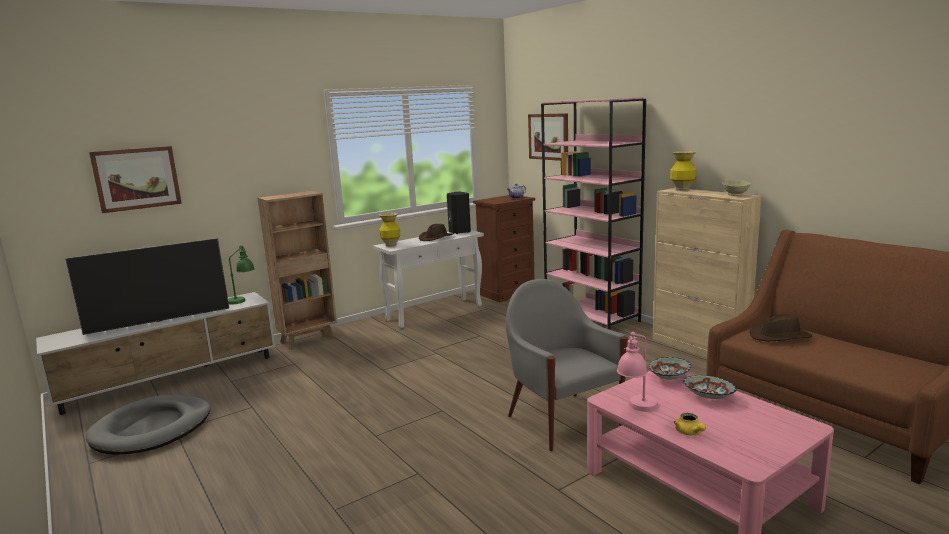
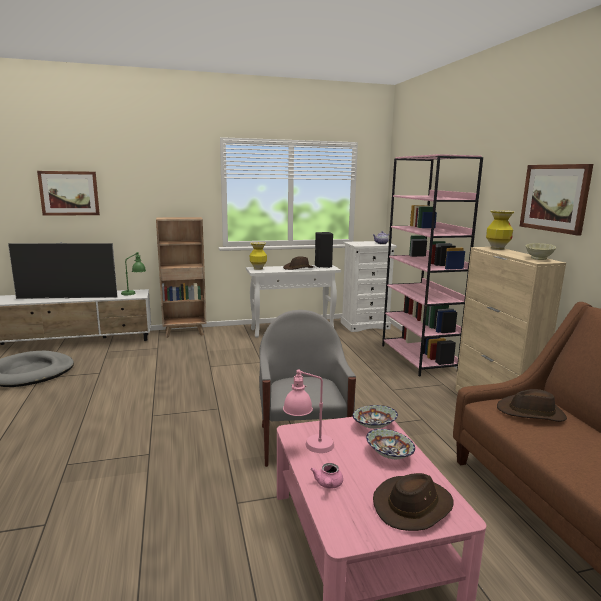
camera: 20 degrees right, 0 degrees up
(507, 293) = (365, 325): brown dresser -> white dresser
(548, 136) = (413, 191): picture -> picture (554, 198)
(690, 433) = (328, 485): yellow teapot -> pink teapot
(770, 429) = (413, 505): none -> brown hat

